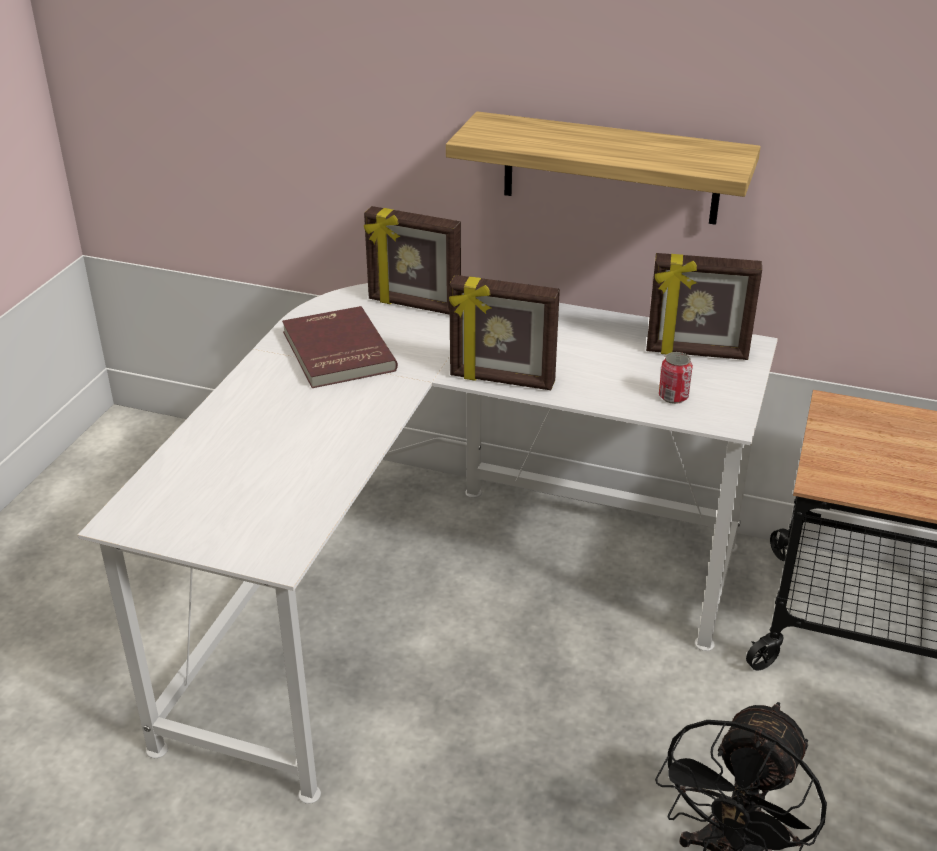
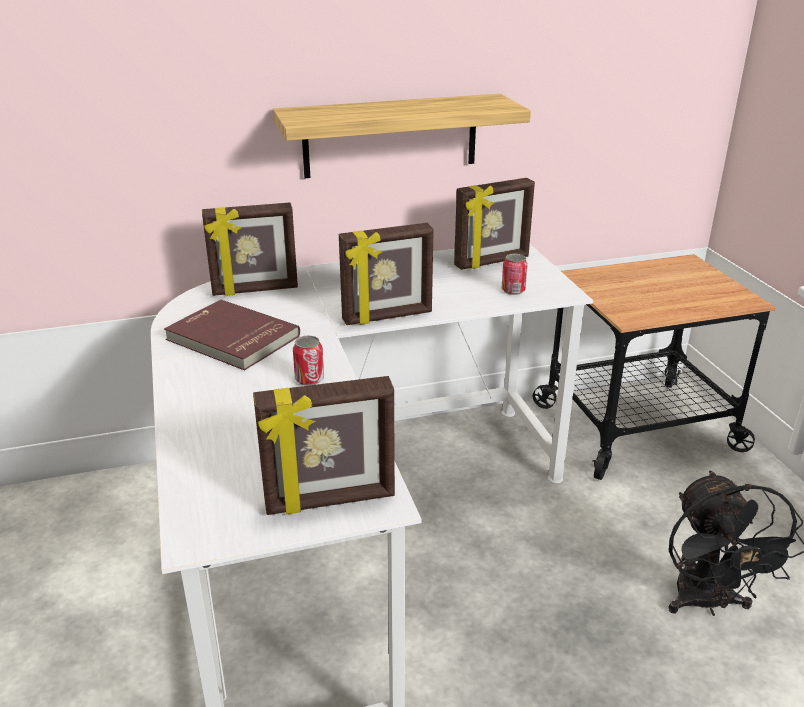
camera: 35 degrees left, 5 degrees down
(243, 538) = (330, 501): none -> picture frame
(354, 419) = (309, 379): none -> can

